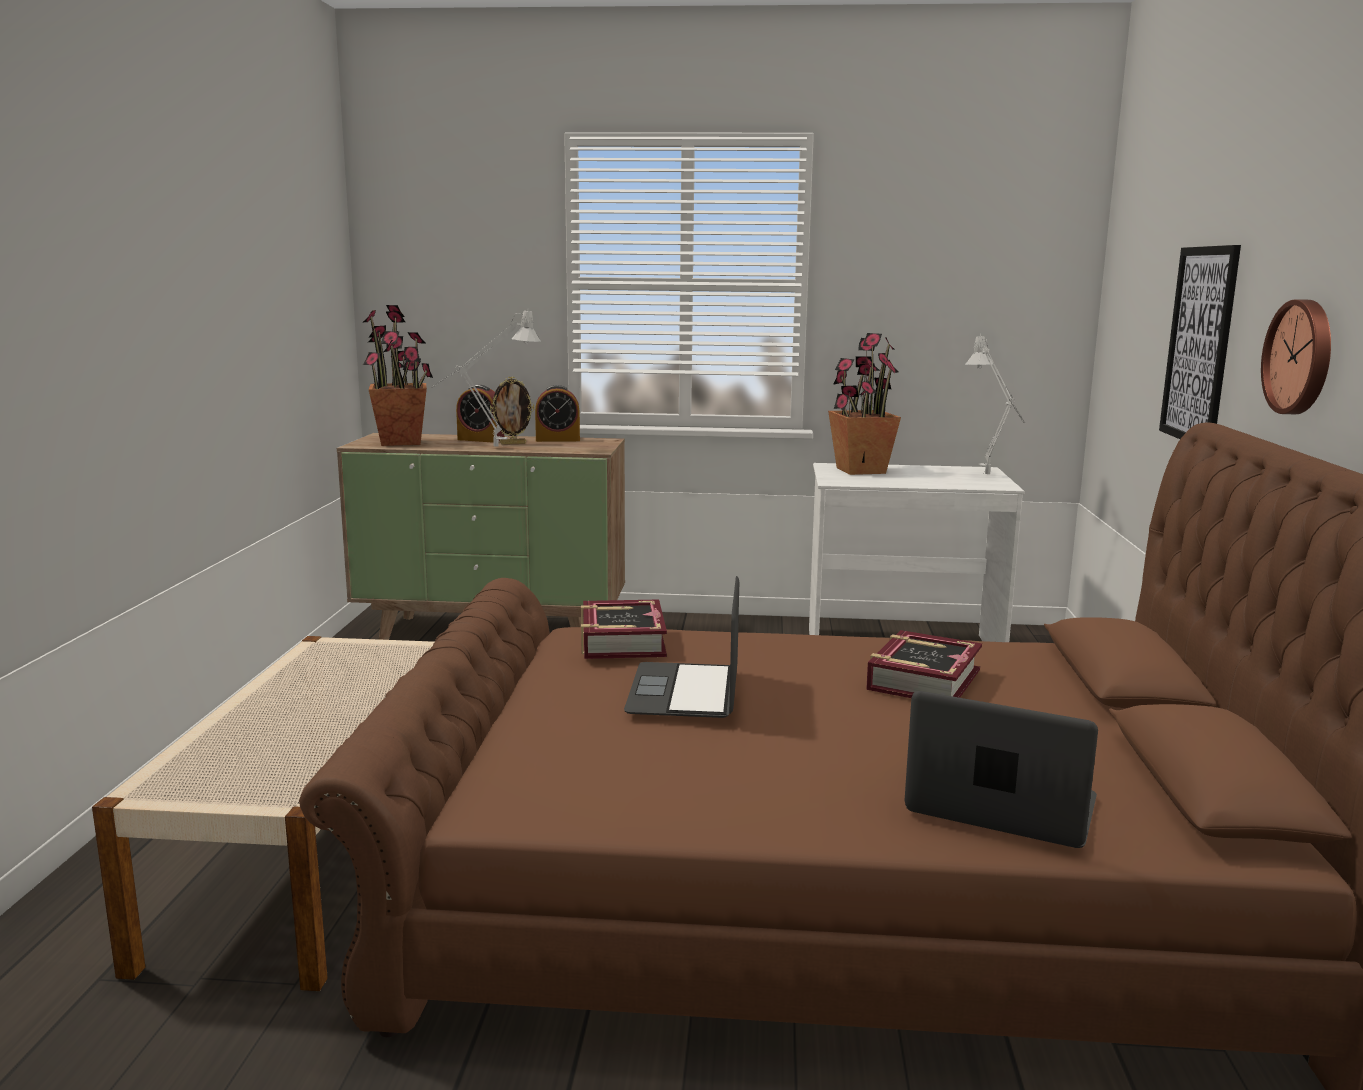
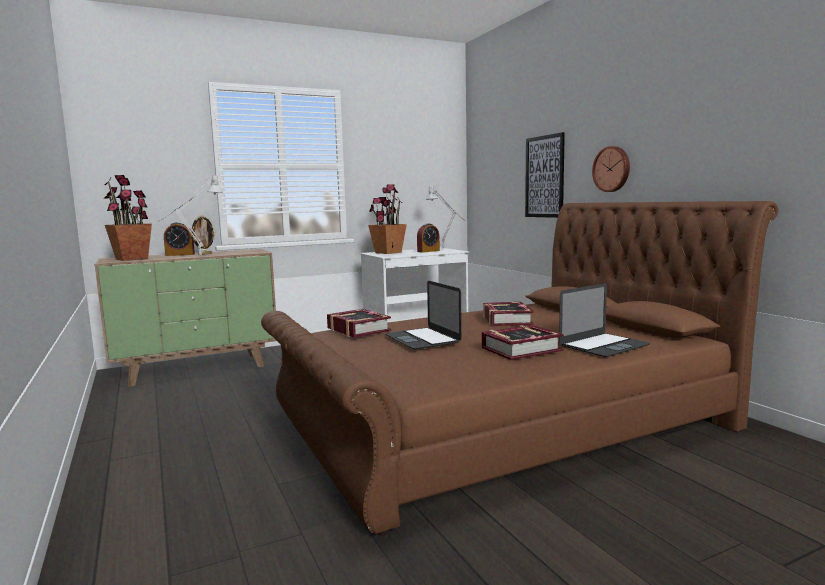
camera: 30 degrees left, 5 degrees down
(320, 854) = (233, 479): beige bench -> none
(557, 440) = (226, 251): alarm clock -> alarm clock (428, 251)
(814, 767) = (521, 349): none -> book
(1001, 805) = (604, 345): laptop -> laptop turned 150 degrees clockwise

